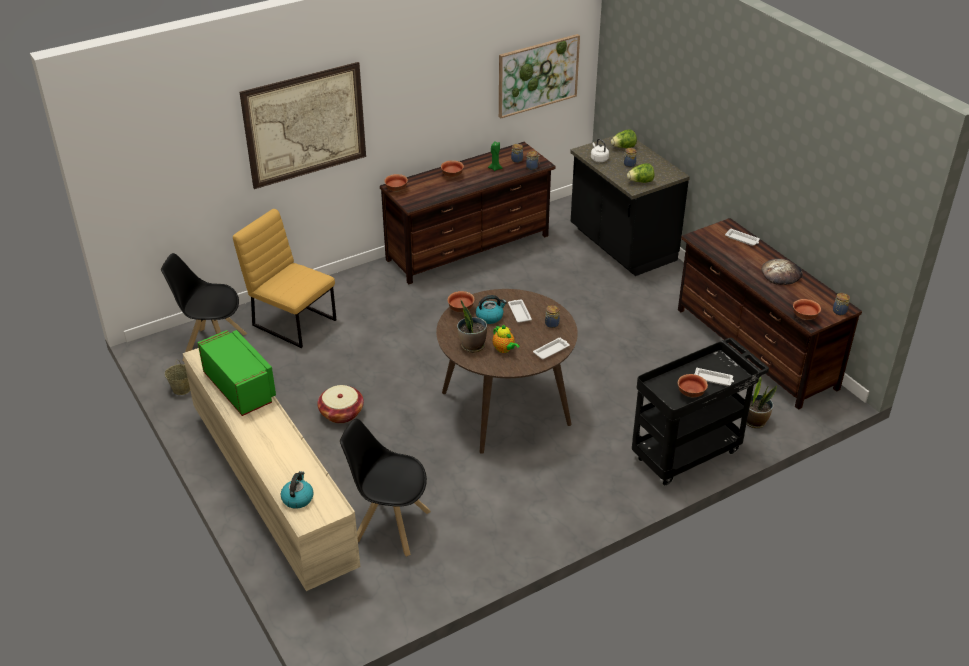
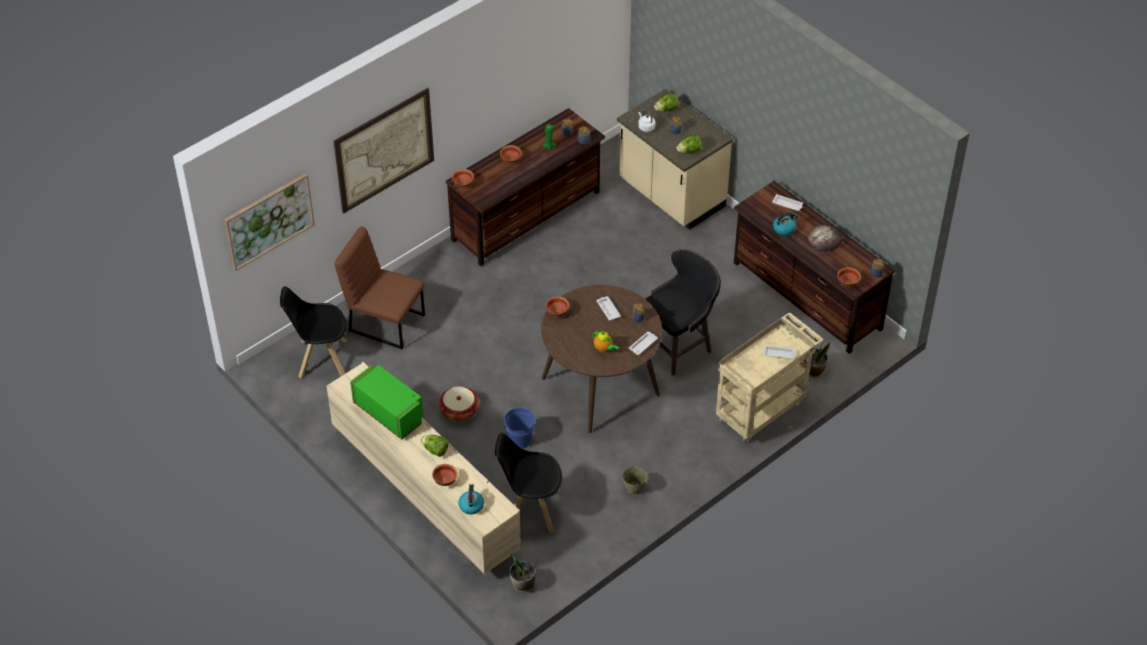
camera: 10 degrees left, 10 degrees up
(182, 389) = (309, 406): beige bucket -> beige bucket (634, 488)
(277, 432) = (435, 450): none -> lettuce
(292, 321) = (385, 321): yellow chair -> brown chair
(400, 450) = (520, 439): none -> blue bucket
(472, 346) = (576, 349): potted plant -> potted plant (523, 584)
(490, 317) = (584, 317): kettle -> kettle (784, 229)
(537, 75) = (578, 49): picture -> picture (269, 220)
(603, 380) = (679, 347): none -> black stool
(621, 246) = (671, 195): black counter -> beige counter
(690, 455) = (763, 410): black cart -> beige cart
(691, 393) = (763, 370): bowl -> bowl (445, 480)

